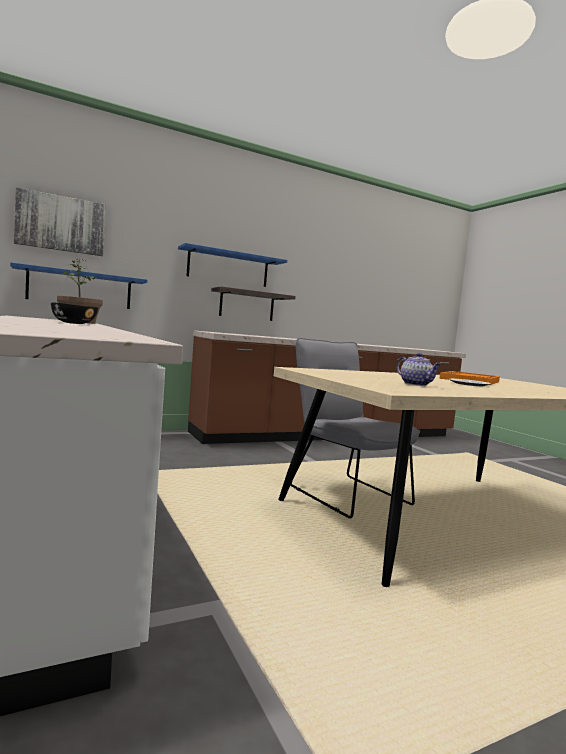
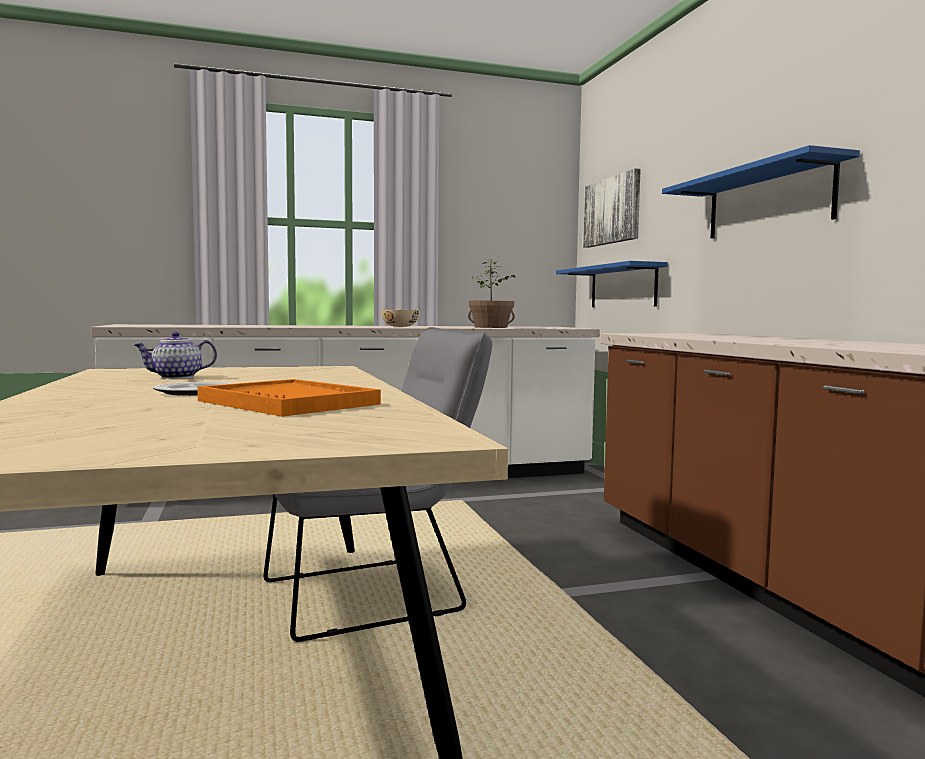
camera: 100 degrees right, 0 degrees up
(74, 323) = (401, 326): black bowl -> beige bowl
(247, 305) = (800, 271): shelf -> none

